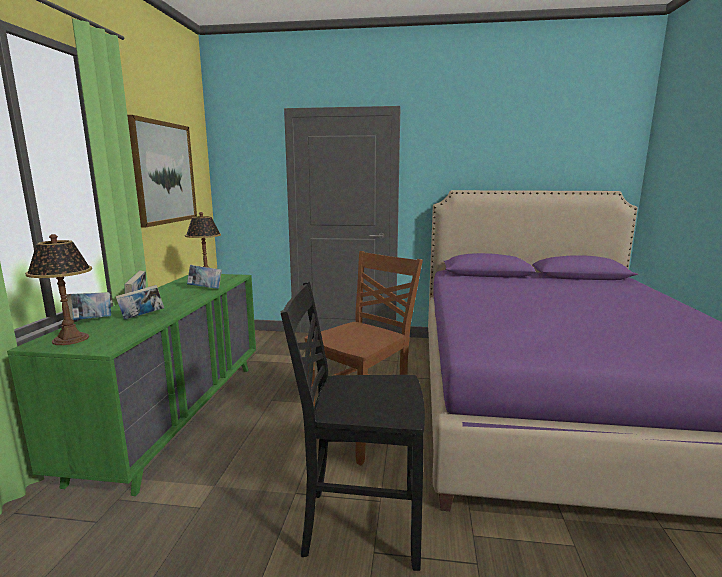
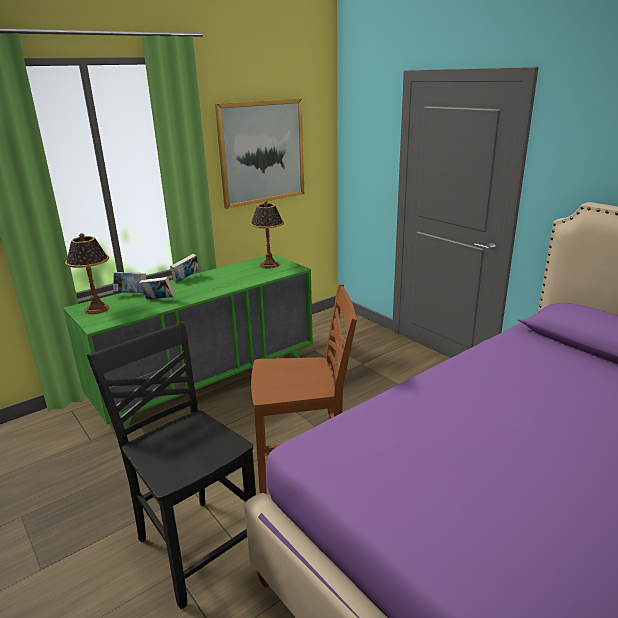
camera: 45 degrees right, 10 degrees up
(205, 289) = (245, 279): book -> none

